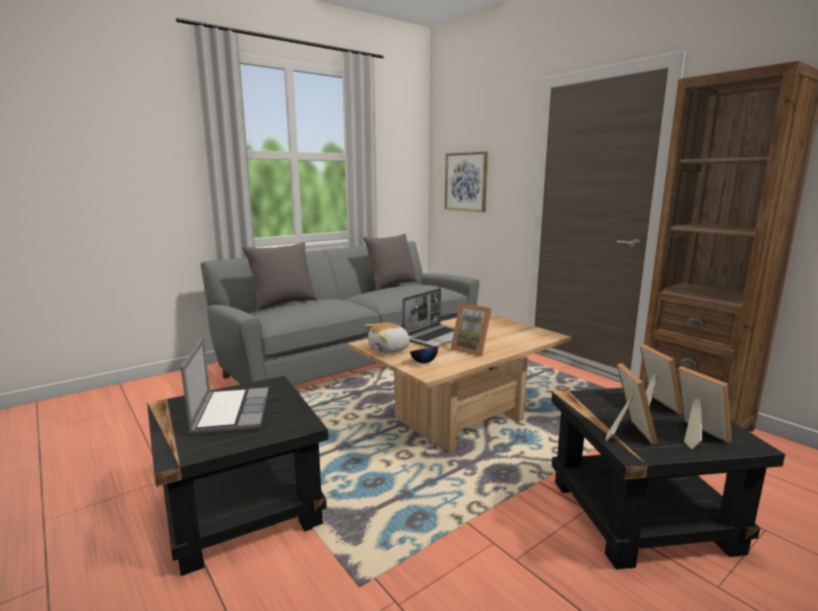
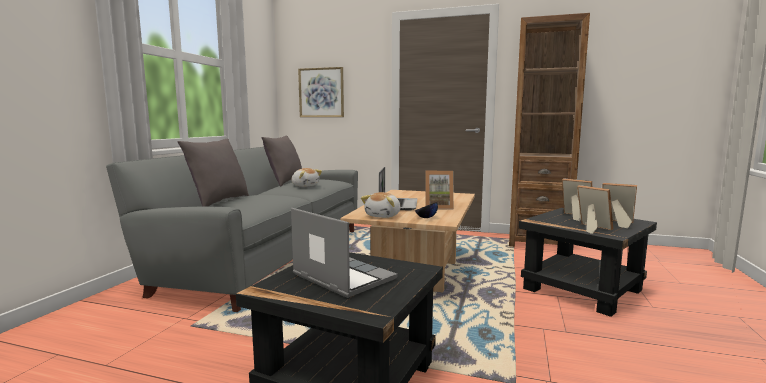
camera: 35 degrees left, 5 degrees down
(394, 294) = (305, 185): none -> plush toy

